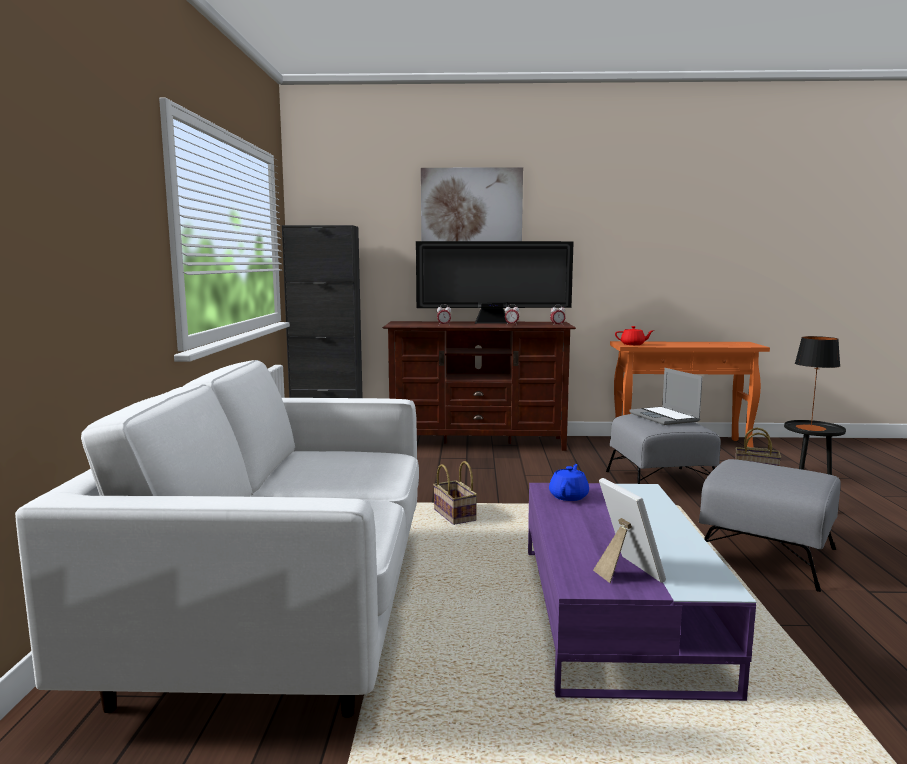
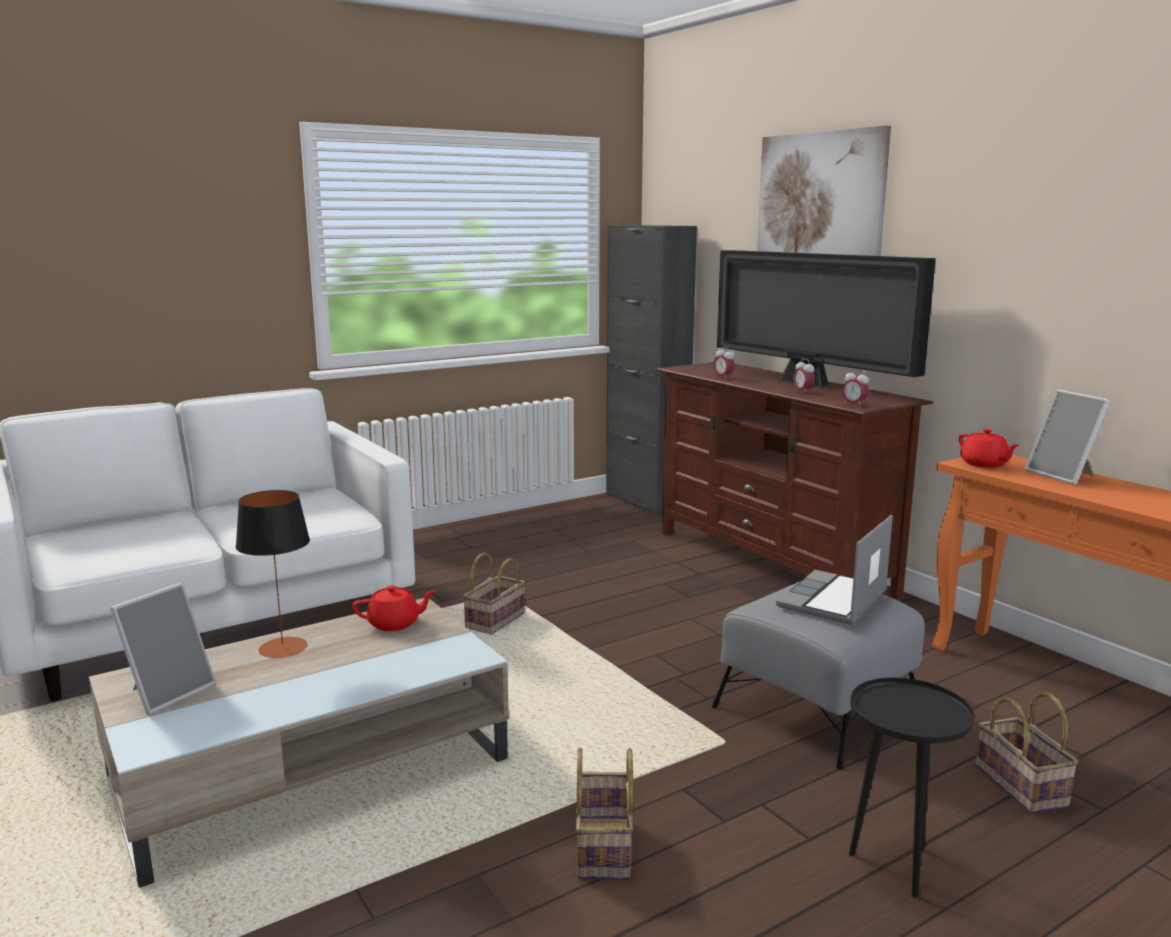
camera: 55 degrees right, 5 degrees up
(569, 496) = (395, 624): blue teapot -> red teapot
(614, 612) = (310, 769): purple coffee table -> beige coffee table
(664, 343) = (1064, 475): none -> picture frame
(766, 554) = (605, 849): grey ottoman -> basket
(811, 428) = (911, 707): table lamp -> table lamp (282, 648)

